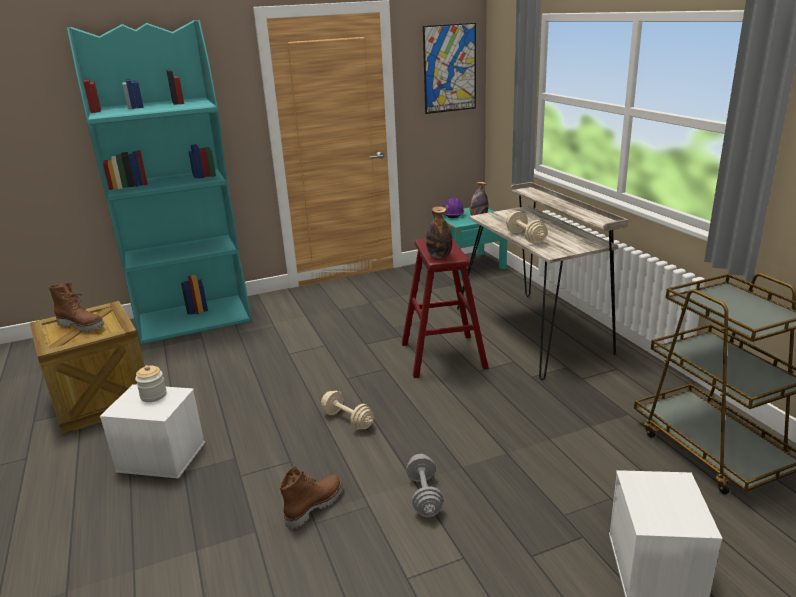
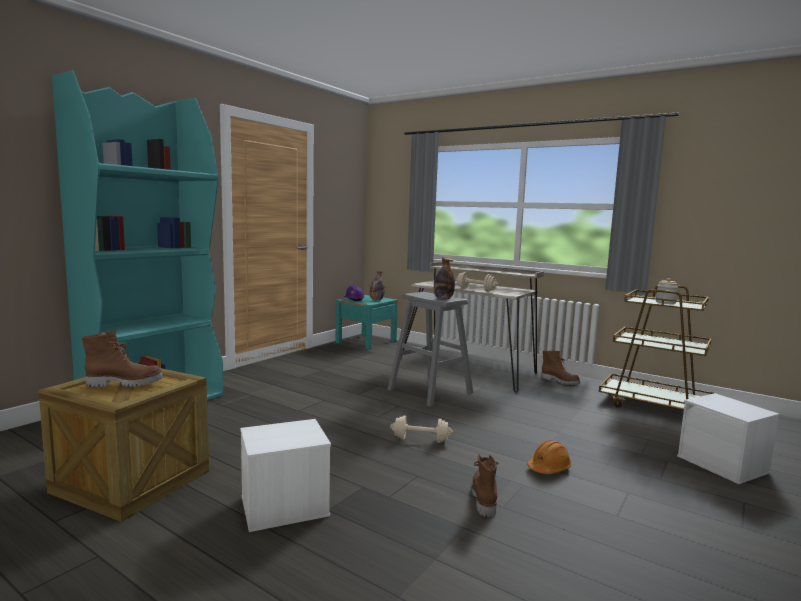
camera: 35 degrees left, 15 degrees down
(153, 395) = (282, 430): jar -> jar (665, 302)
(424, 496) = (549, 468): grey dumbbell -> orange hard hat
(443, 355) = (430, 391): red stool -> grey stool
(449, 68) = (347, 185): picture -> none
(631, 374) = (560, 381): none -> brown boot

